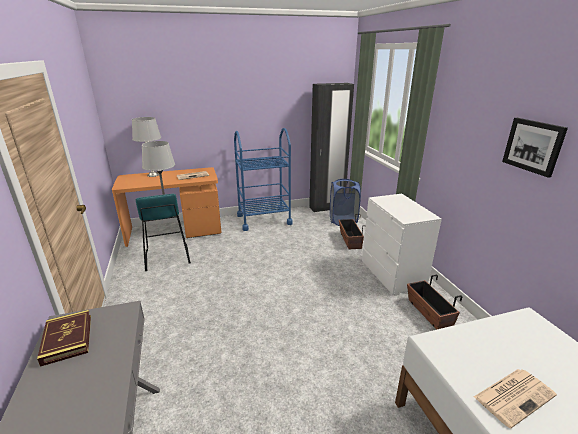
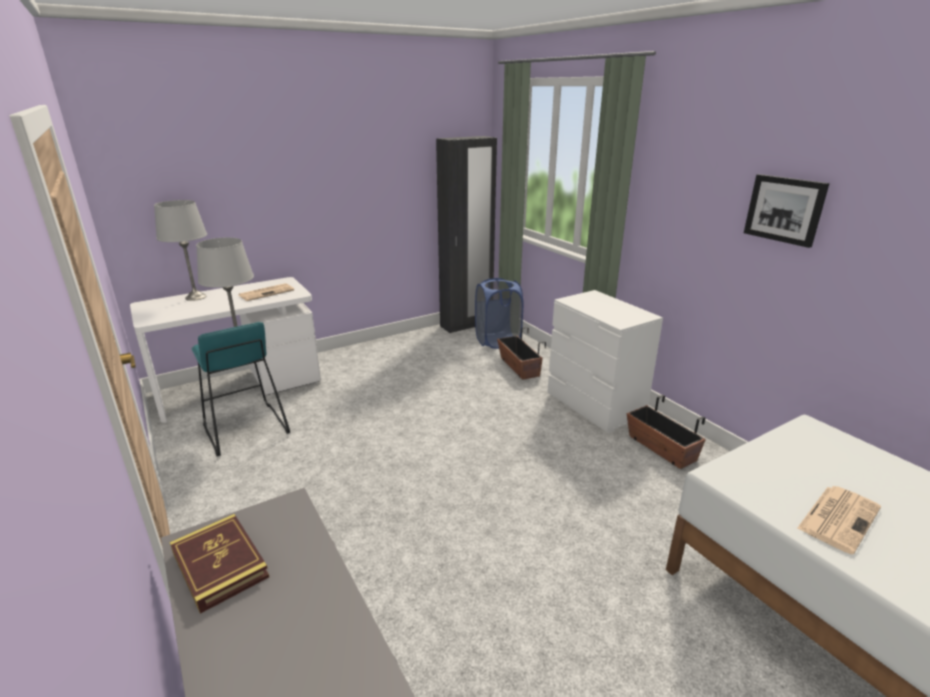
camera: 15 degrees left, 0 degrees up
(175, 231) = (240, 387): orange desk -> white desk
(264, 219) = (379, 352): blue cart -> none

